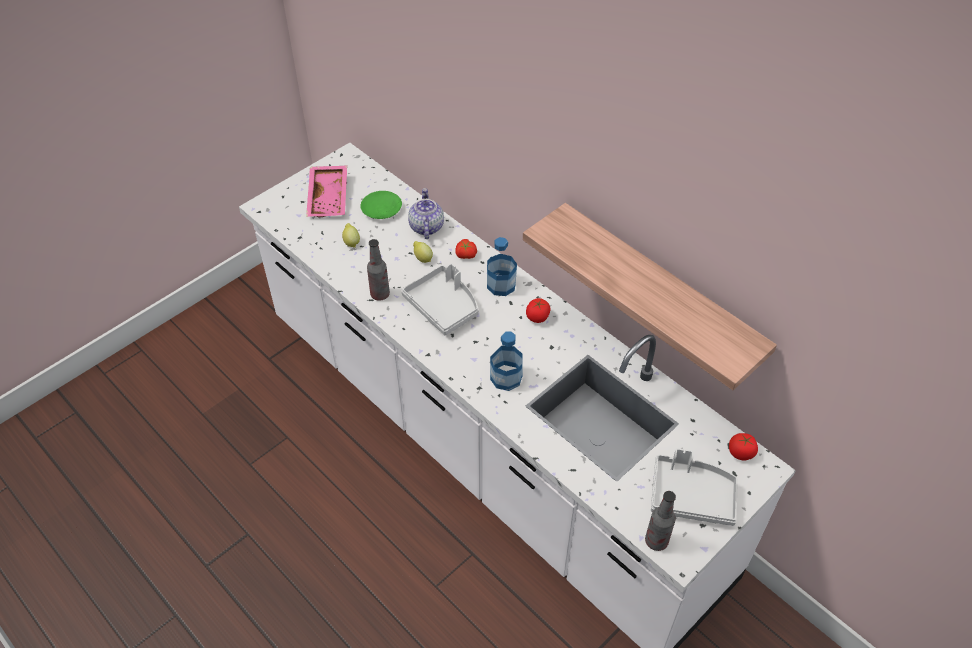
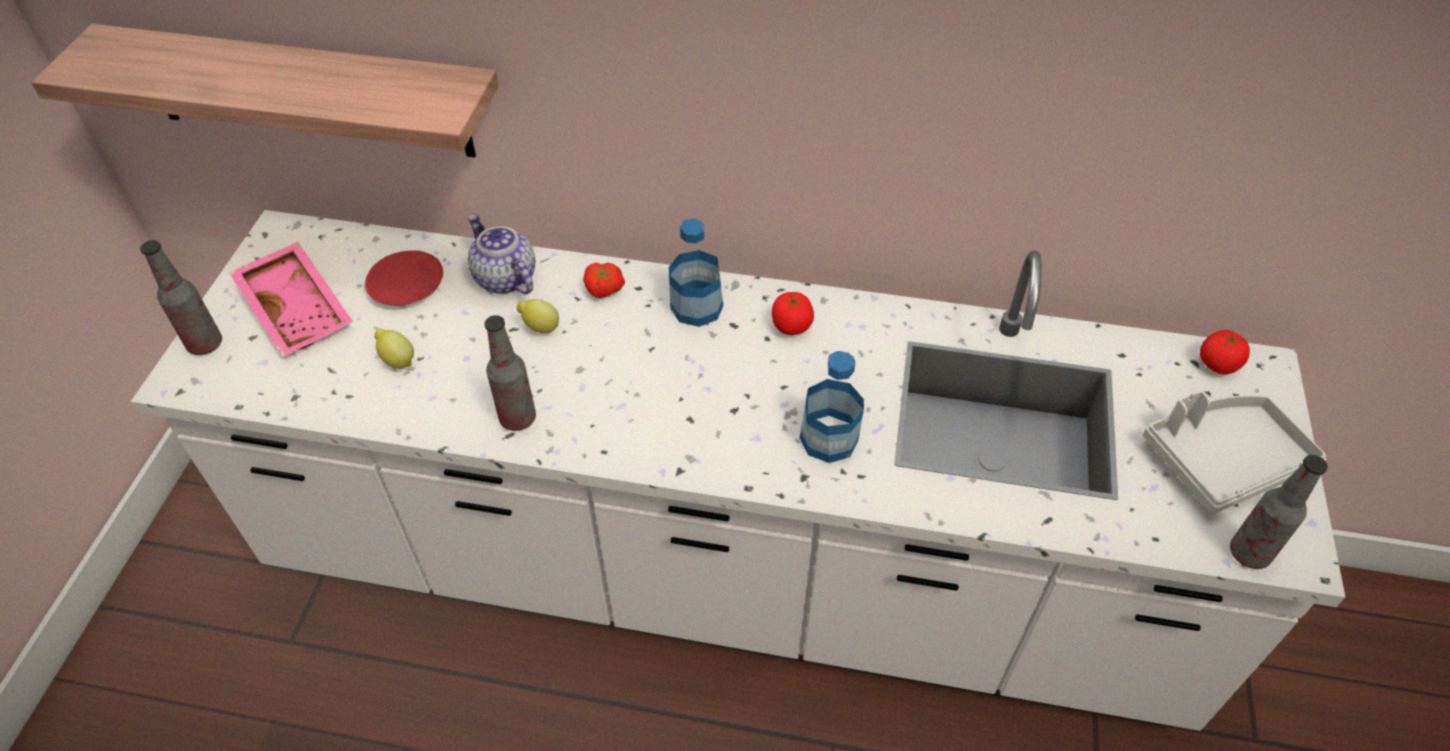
camera: 35 degrees left, 0 degrees up
(282, 195) = (205, 344): none -> bottle
(382, 209) = (408, 285): green plate -> red plate
(443, 306) = (638, 383): grey tray -> none
(659, 291) = (1009, 178): shelf -> shelf (305, 92)

